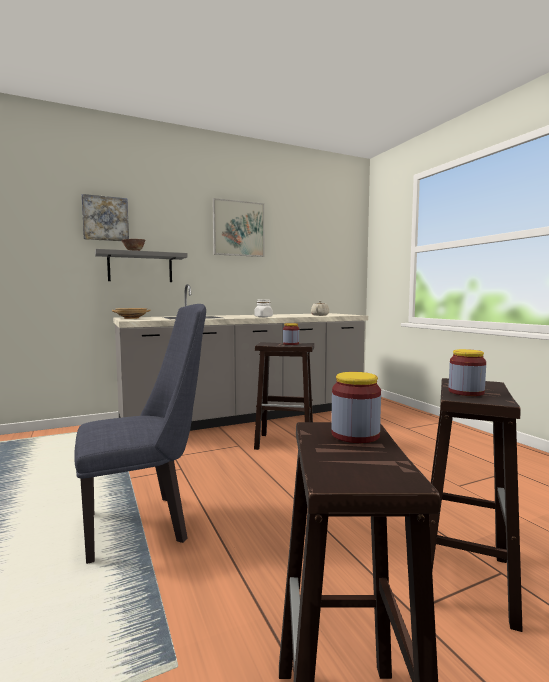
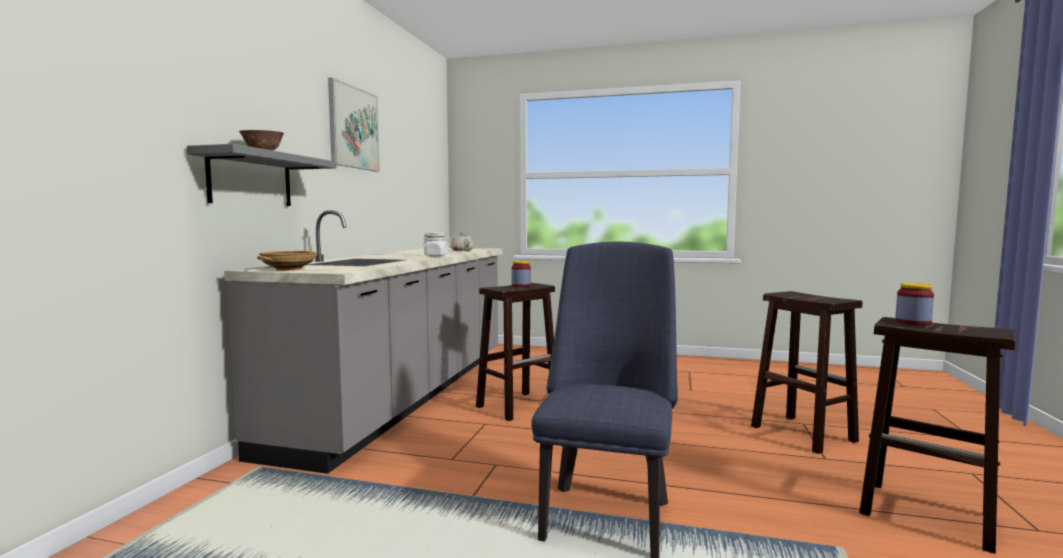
camera: 50 degrees left, 0 degrees up
(105, 219) = (200, 84): picture -> none
(466, 392) = (815, 298): jar -> none

